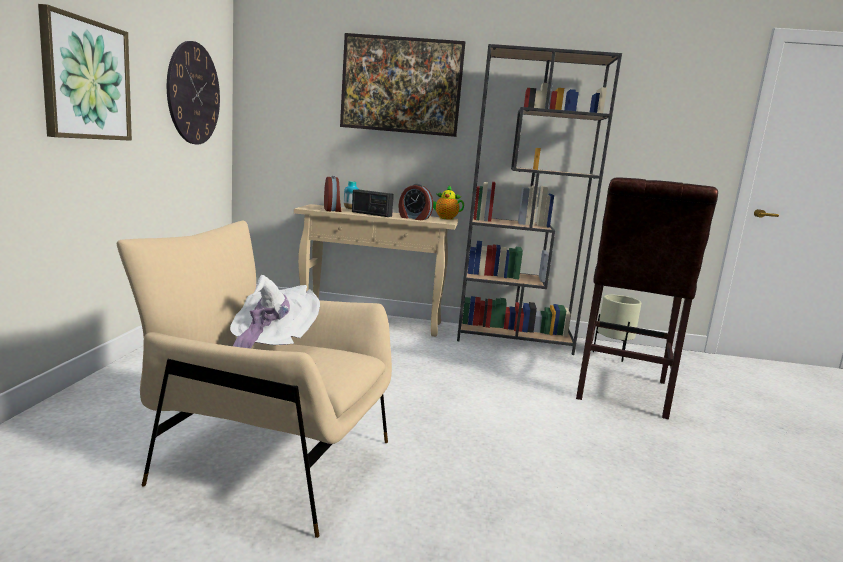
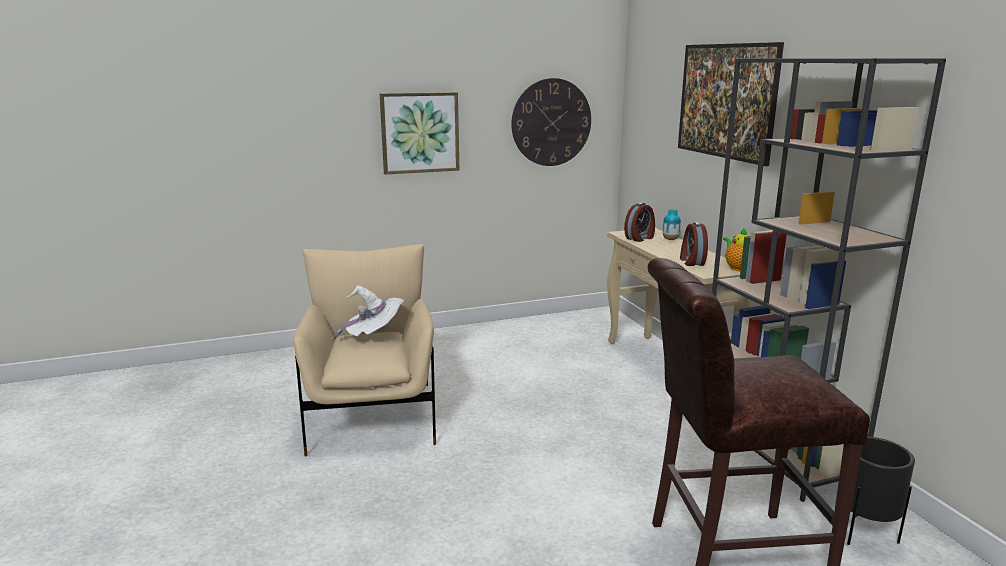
camera: 65 degrees right, 5 degrees up
(371, 214) = (662, 249): radio -> none
(612, 355) = (864, 535): beige planter -> black planter

